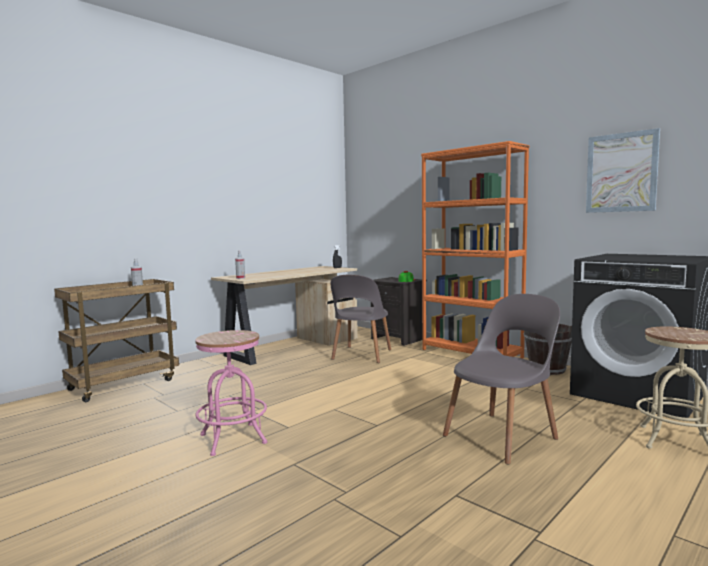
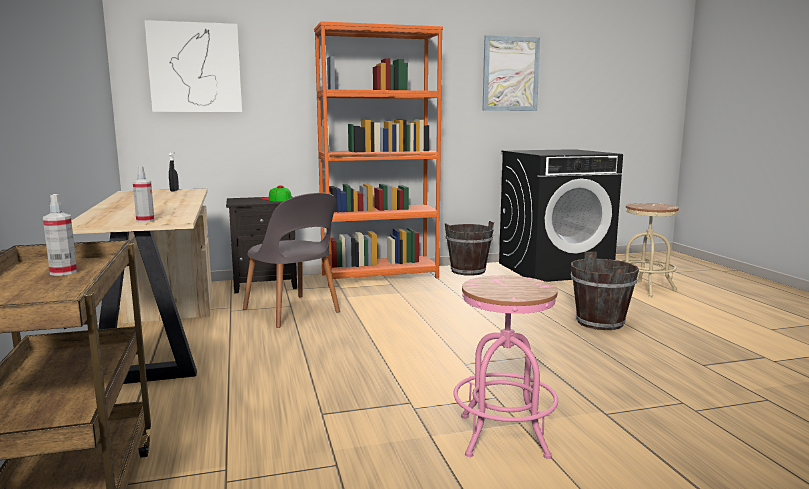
camera: 60 degrees left, 5 degrees up
(380, 192) = (195, 68): none -> picture
(502, 435) = (600, 322): grey chair -> brown bucket

